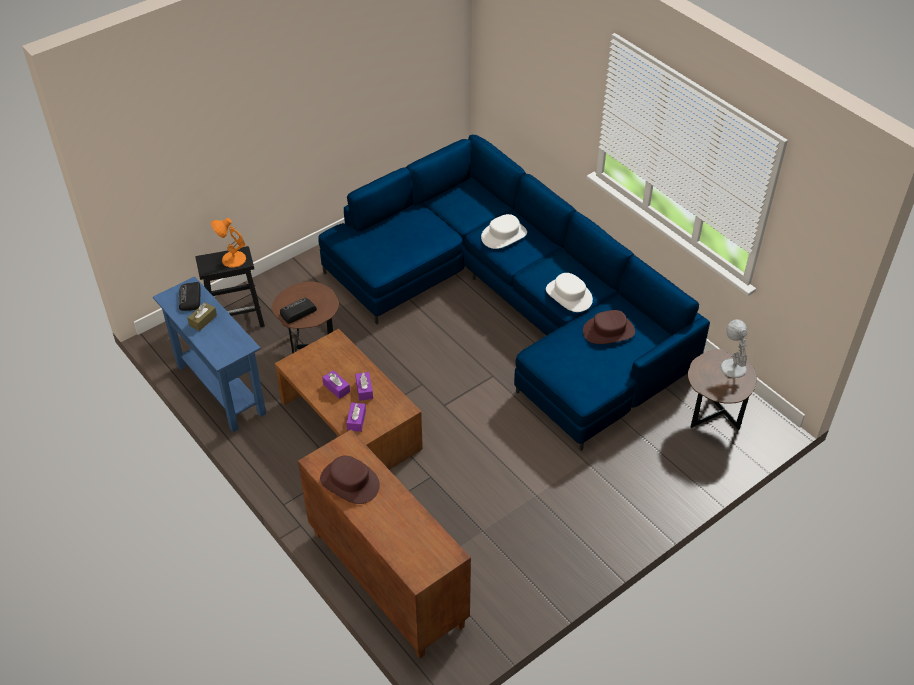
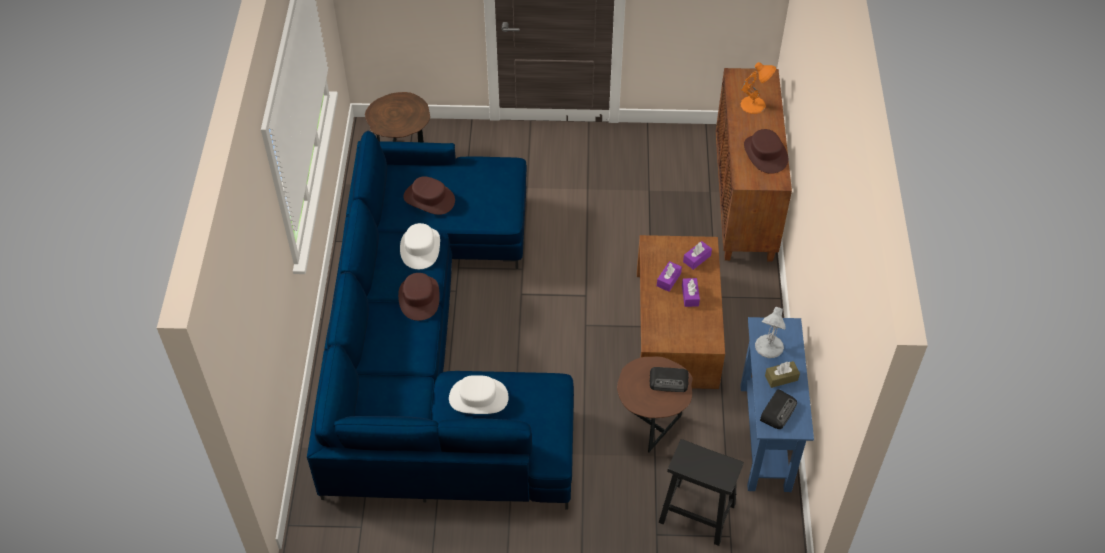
camera: 140 degrees left, 5 degrees up
(232, 259) = (696, 460): orange table lamp -> orange table lamp (754, 105)
(504, 235) = (401, 344): white hat -> white hat (478, 398)
(528, 266) = (419, 298): none -> brown hat
(732, 367) = (382, 114): white table lamp -> white table lamp (769, 347)

